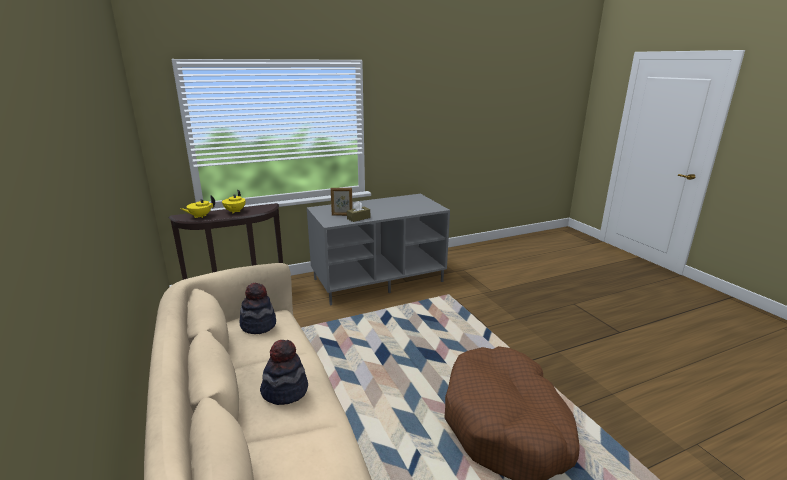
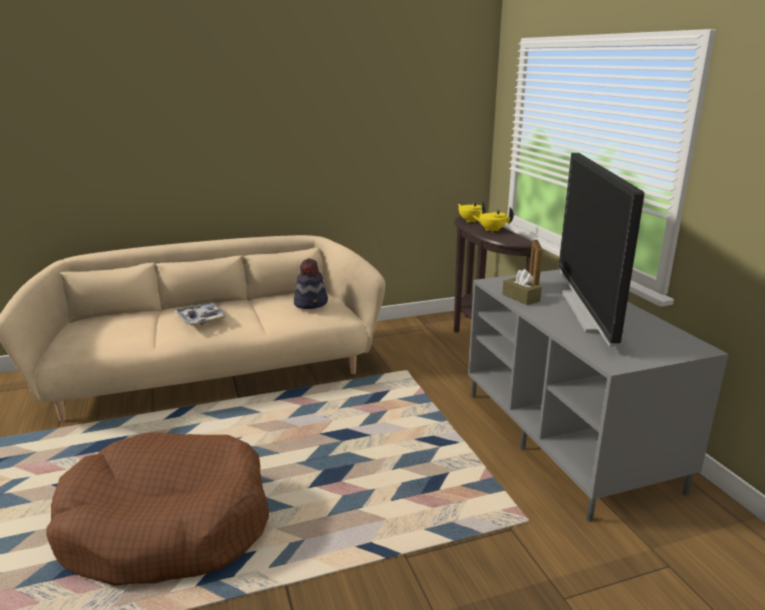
camera: 95 degrees right, 0 degrees up
(285, 391) = (201, 318): hat -> tray
(377, 207) = (589, 311): none -> television

